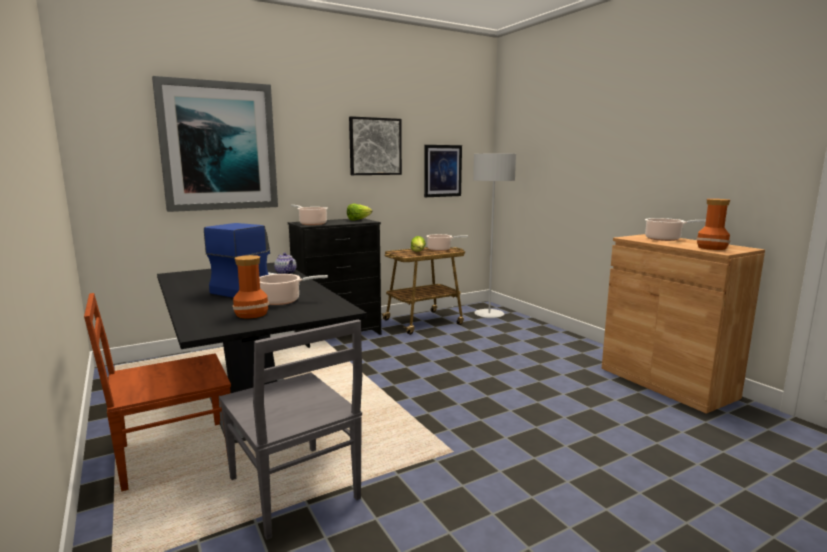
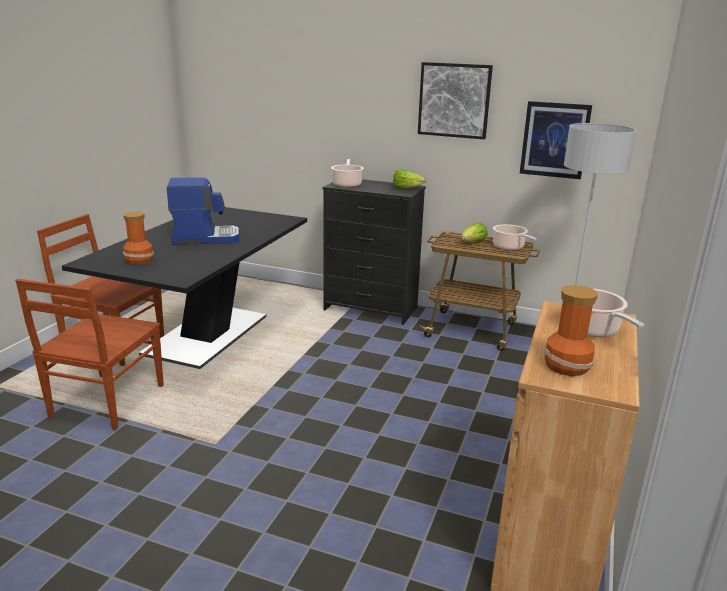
camera: 50 degrees right, 10 degrees up
(218, 146) = (286, 92): picture -> none
(282, 301) = (183, 256): cooking pot -> none
(286, 273) = (267, 231): teapot -> none
(294, 490) = (106, 402): grey chair -> brown chair

